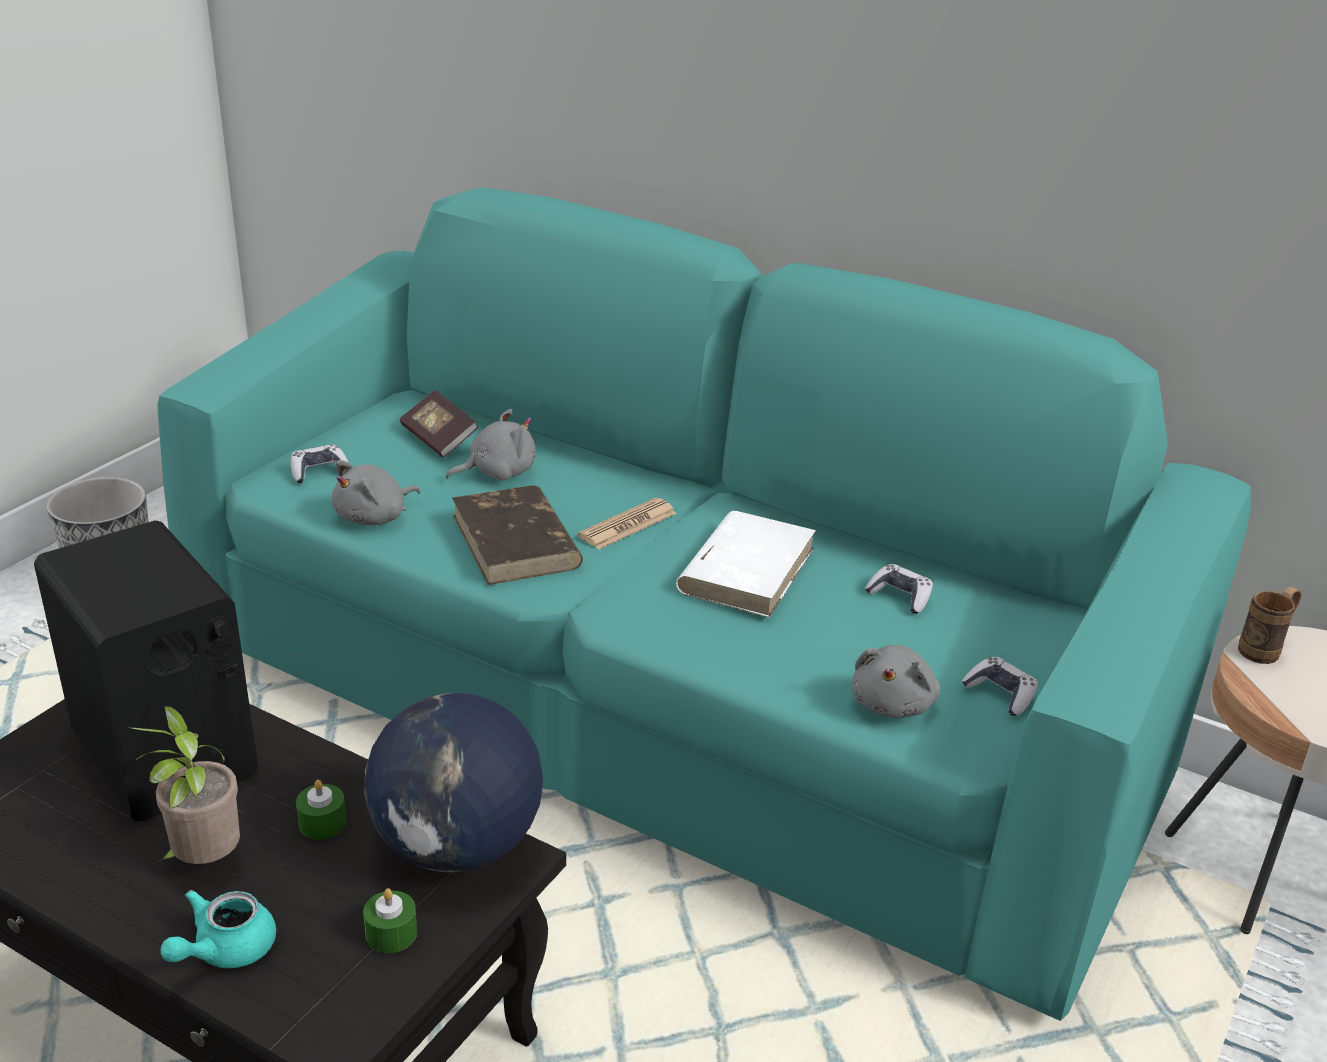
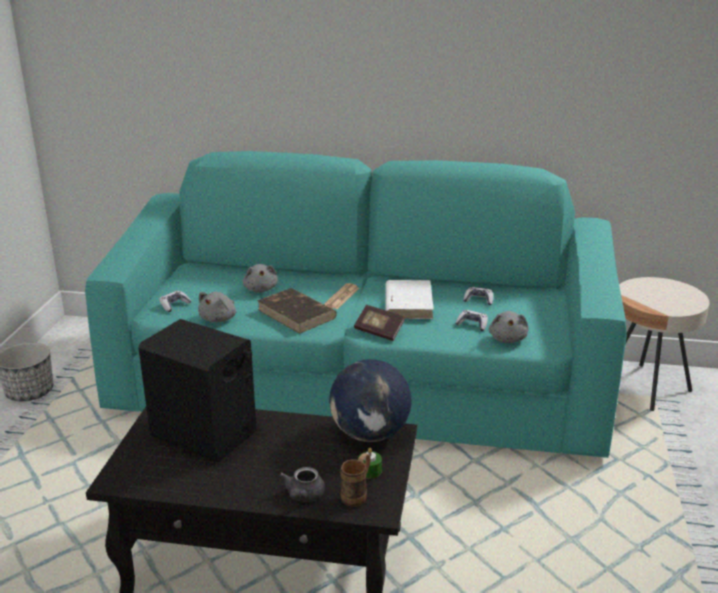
camera: 20 degrees left, 5 degrees down
(204, 861) = (263, 468): potted plant -> none
(224, 950) = (303, 496): turquoise teapot -> grey teapot
(322, 823) = (303, 441): green candle -> none
(439, 439) = (220, 280): book -> book (379, 331)
(497, 473) = (260, 289): grey plush toy -> grey plush toy turned 120 degrees clockwise
(1000, 694) = (546, 325): game controller -> game controller (472, 324)
(1265, 649) = (631, 288): brown mug -> brown mug (357, 495)

